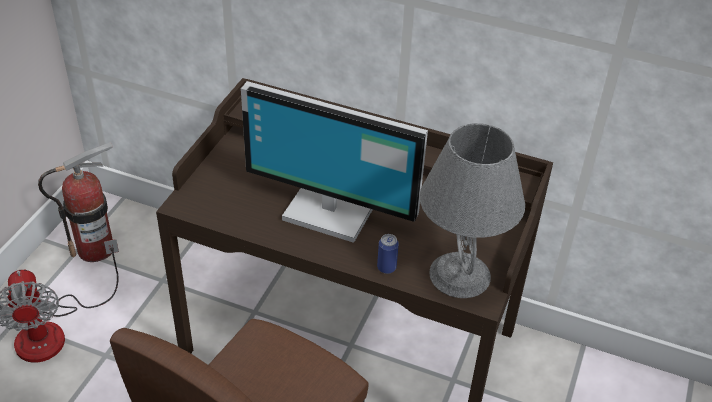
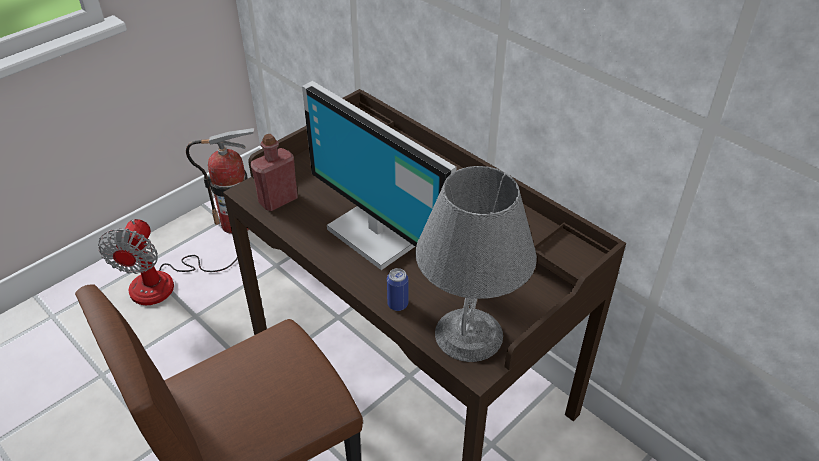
camera: 25 degrees right, 0 degrees up
(217, 205) = (278, 200): none -> red bottle

